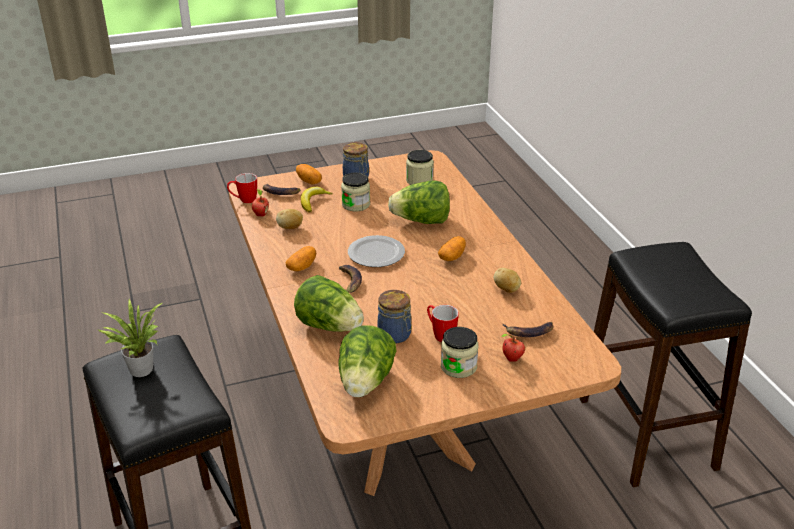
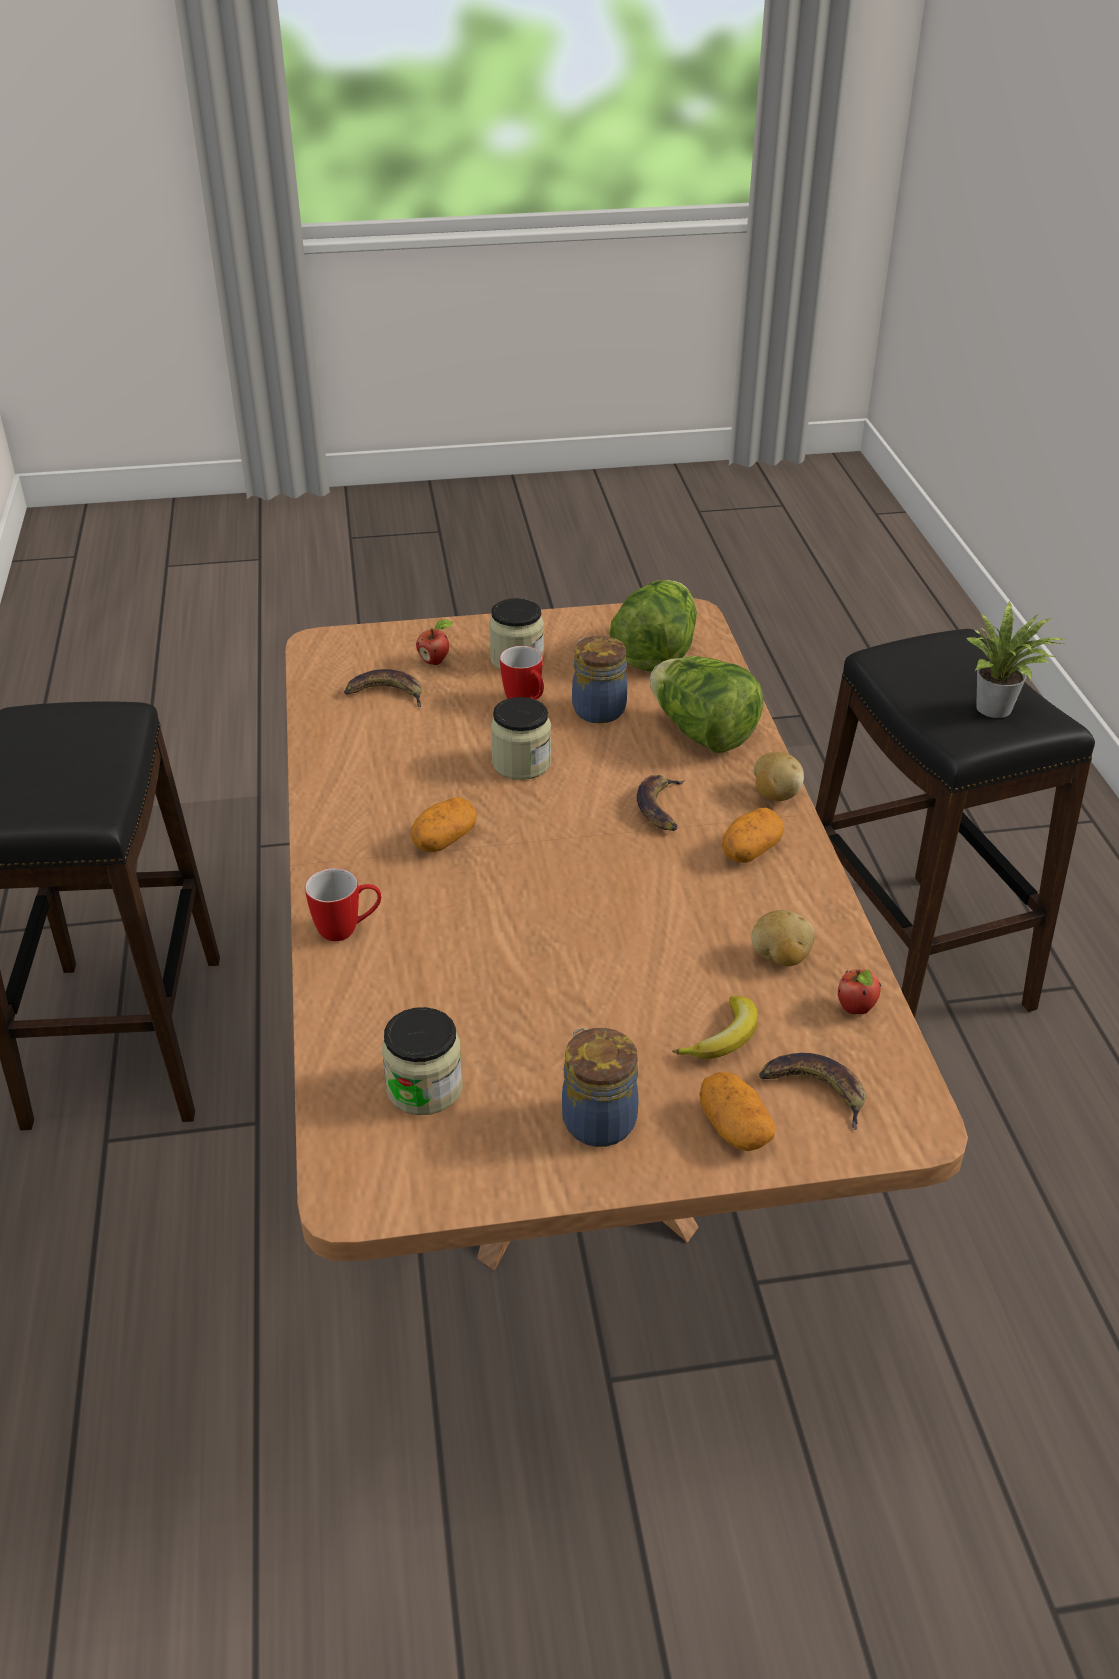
camera: 170 degrees left, 5 degrees up
(244, 200) = (909, 1068): mug -> mug (348, 929)
(356, 204) = (615, 1015): jar -> jar (521, 763)
(375, 254) = (597, 863): plate -> none
(421, 221) = (471, 940): lettuce -> none
(507, 289) = (378, 763): potato -> potato (774, 794)

